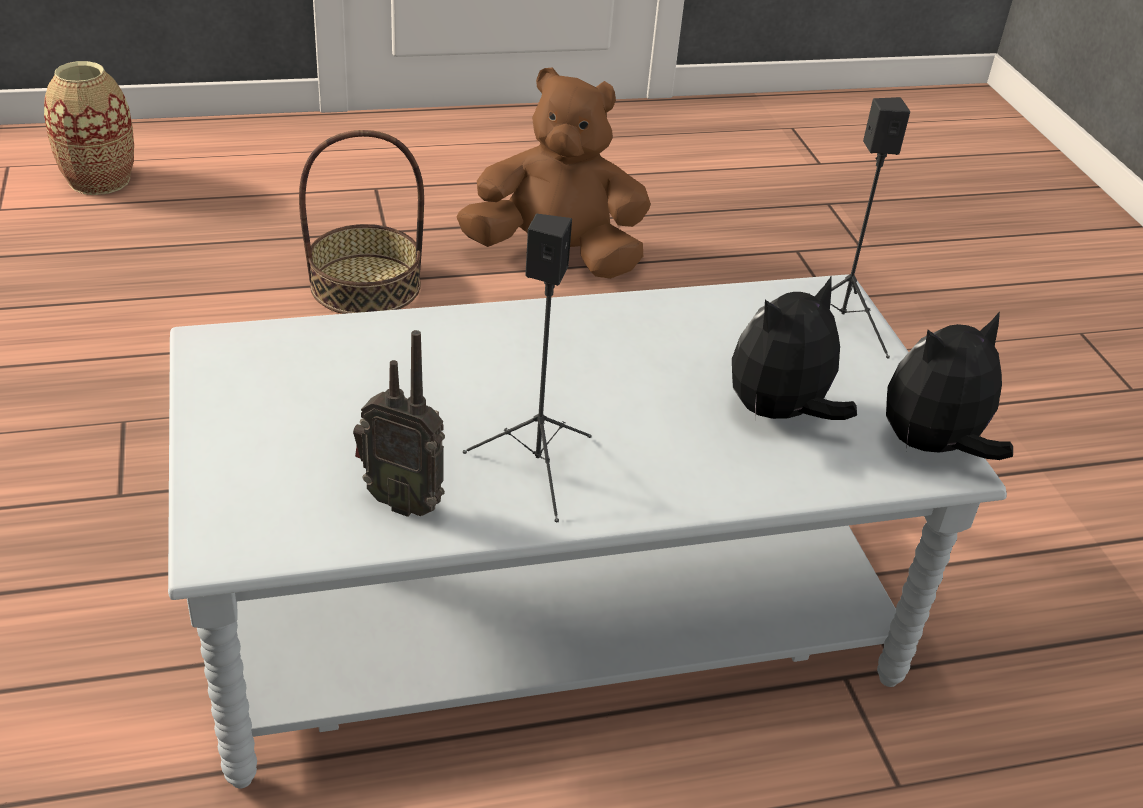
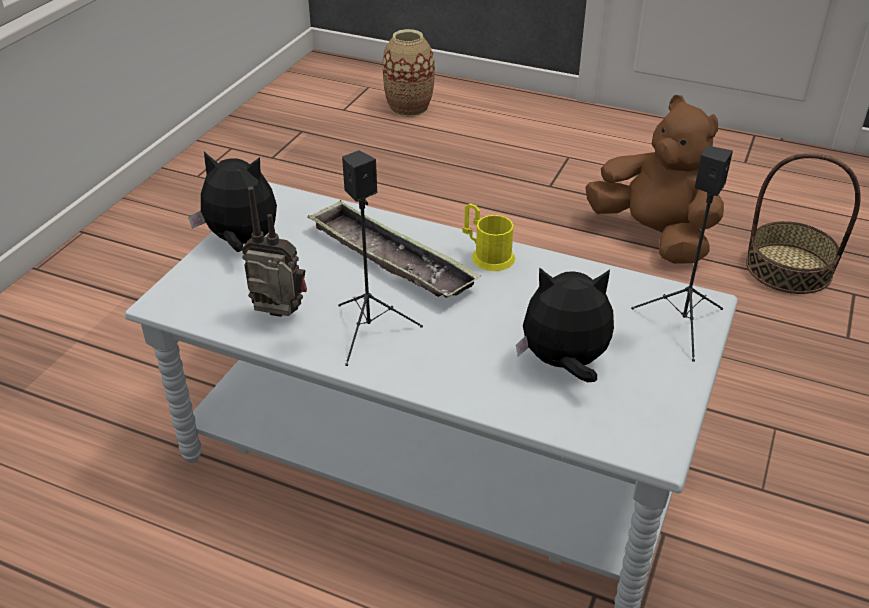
camera: 40 degrees right, 0 degrees up
(365, 285) = (506, 215): basket -> basket (788, 268)
(404, 500) = (278, 317): radio -> radio turned 135 degrees clockwise
(461, 369) = (390, 259): none -> tray
(568, 322) = (487, 255): none -> yellow mug
(932, 447) = (653, 432): plush toy -> plush toy (241, 242)

